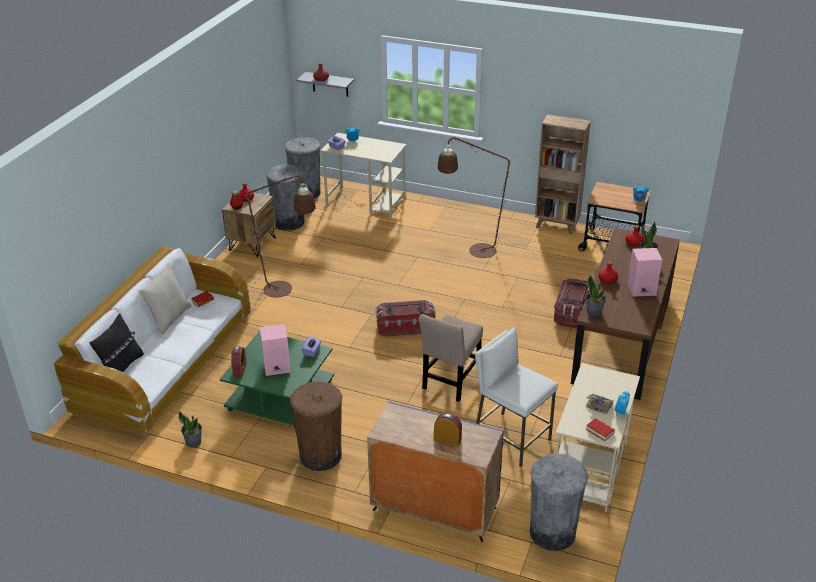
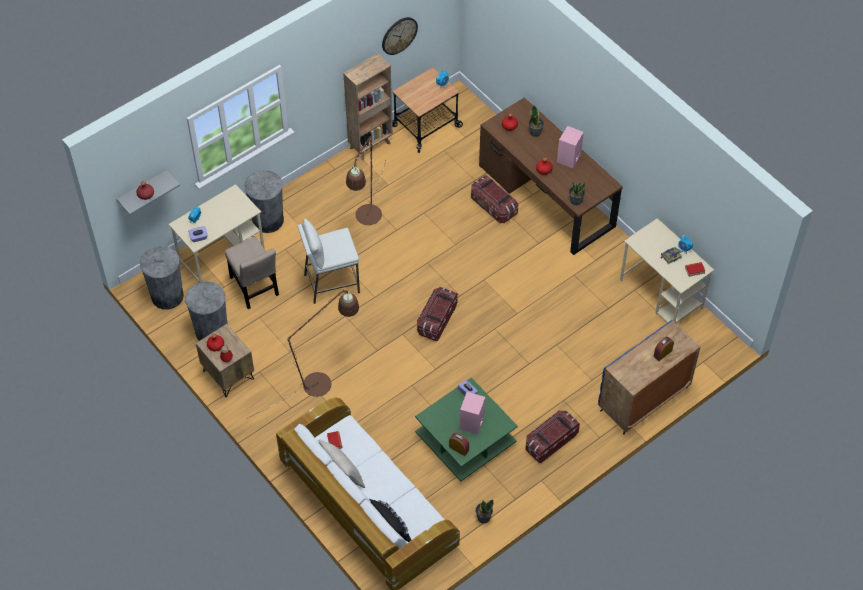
camera: 60 degrees left, 20 degrees up
(320, 456) = (550, 442): brown trash can -> storage box
(451, 382) = (522, 324): beige chair -> beige chair (255, 288)
(511, 438) = (605, 321): white stool -> white stool (331, 283)
(552, 532) = (702, 346): grey trash can -> grey trash can (268, 220)
(621, 120) = (399, 35): none -> wall clock

